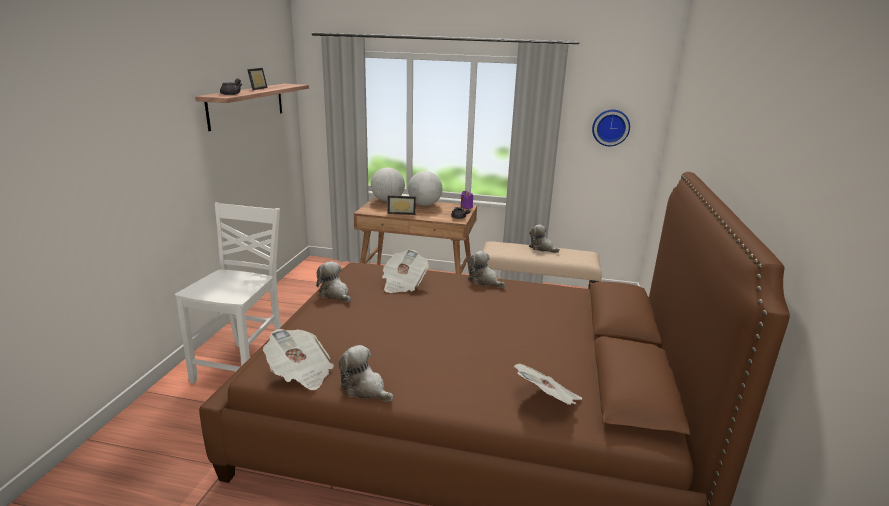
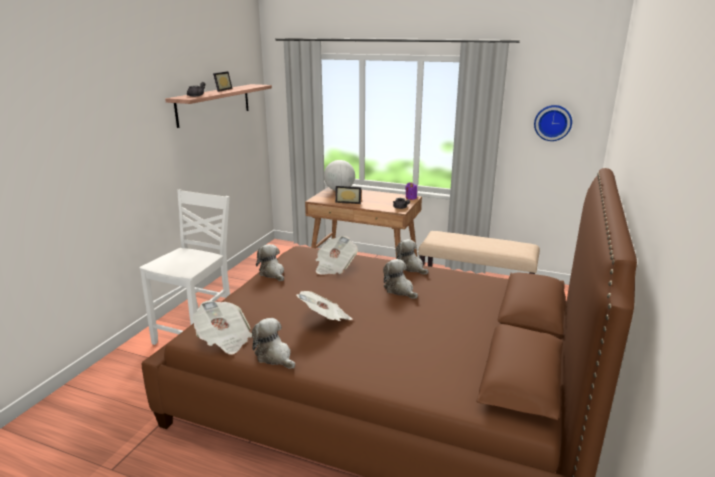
camera: 10 degrees right, 0 degrees up
(424, 205) = (372, 195): globe -> none
(542, 248) = (482, 239): plush toy -> plush toy (399, 290)
(547, 400) = (434, 378): newspaper -> newspaper (325, 319)

